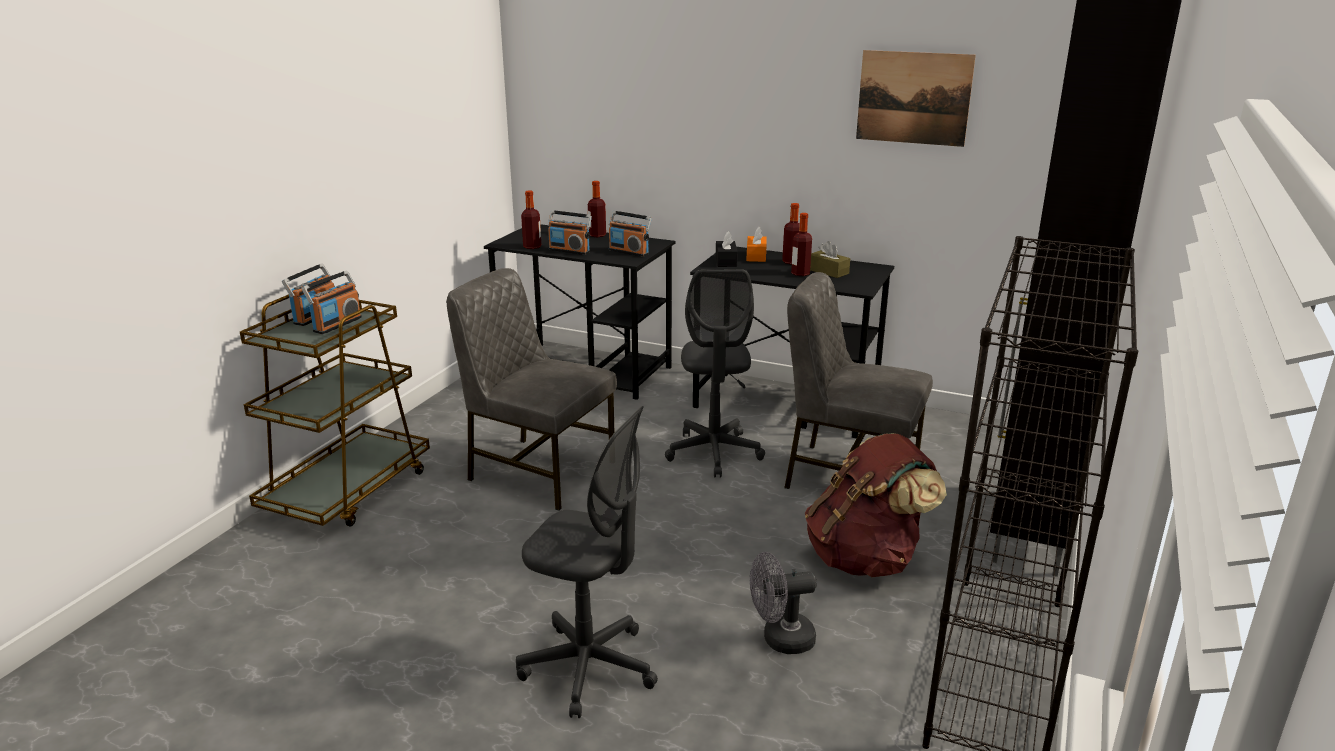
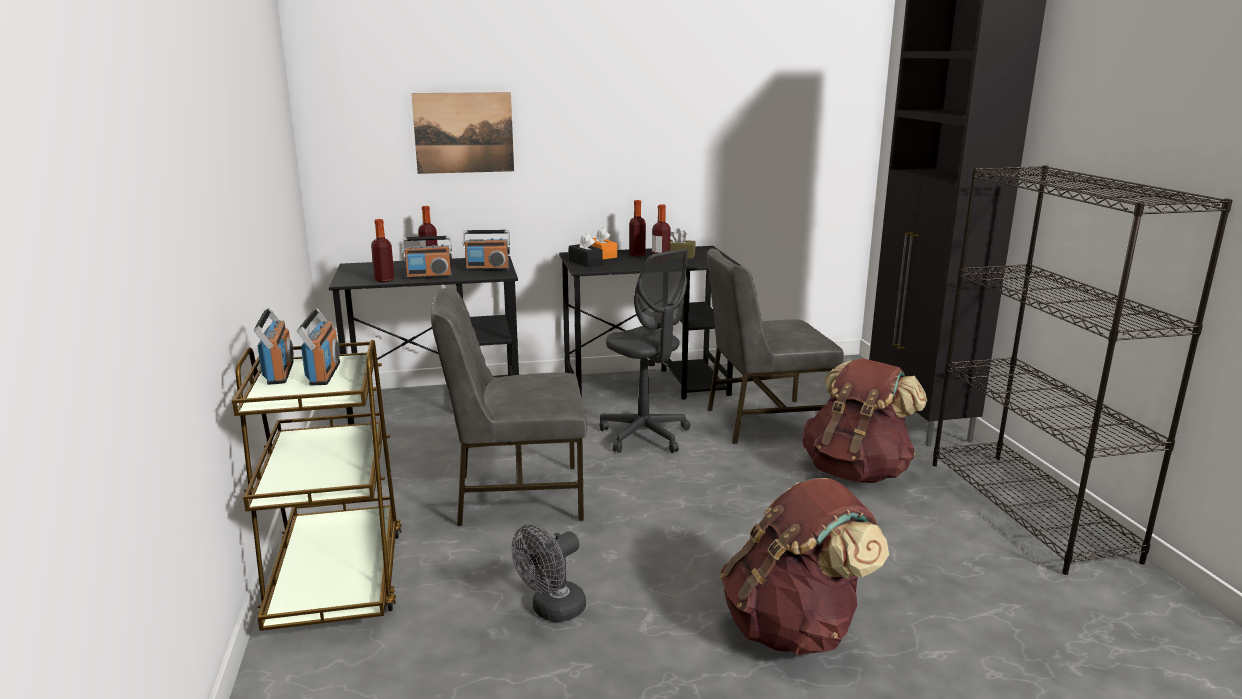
camera: 35 degrees left, 5 degrees down
(589, 667) = (794, 628): grey office chair -> brown backpack
(780, 640) = (888, 546): grey fan -> grey fan (552, 611)
(913, 98) = (719, 100): picture -> picture (464, 133)

